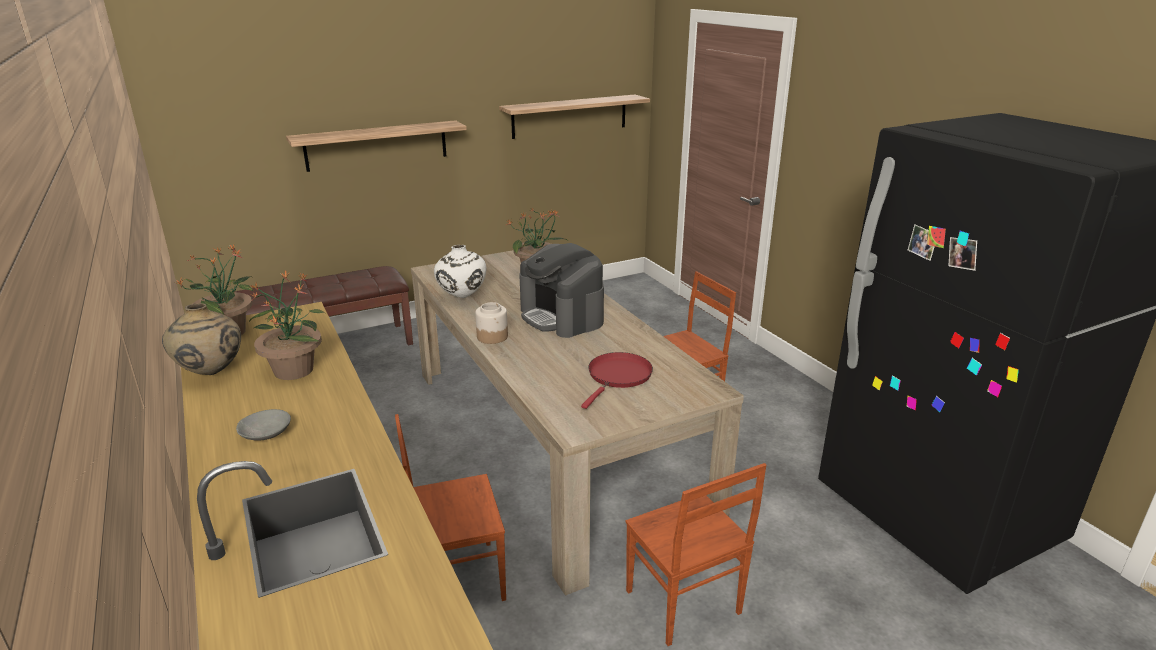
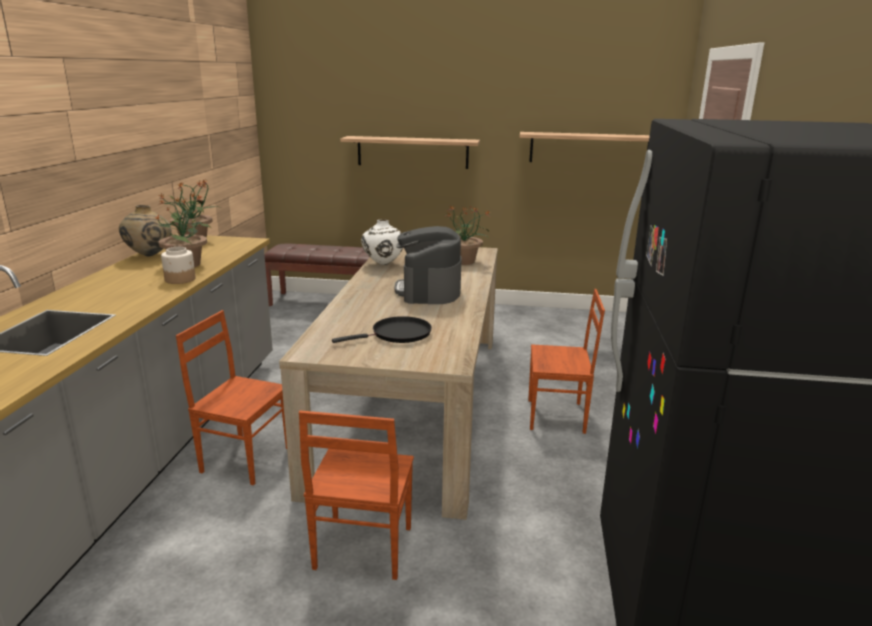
camera: 35 degrees right, 5 degrees down
(265, 433) = (114, 287): grey bowl -> none
(492, 336) = (359, 289): jar -> jar (180, 279)
(618, 376) = (397, 334): red frying pan -> black frying pan

